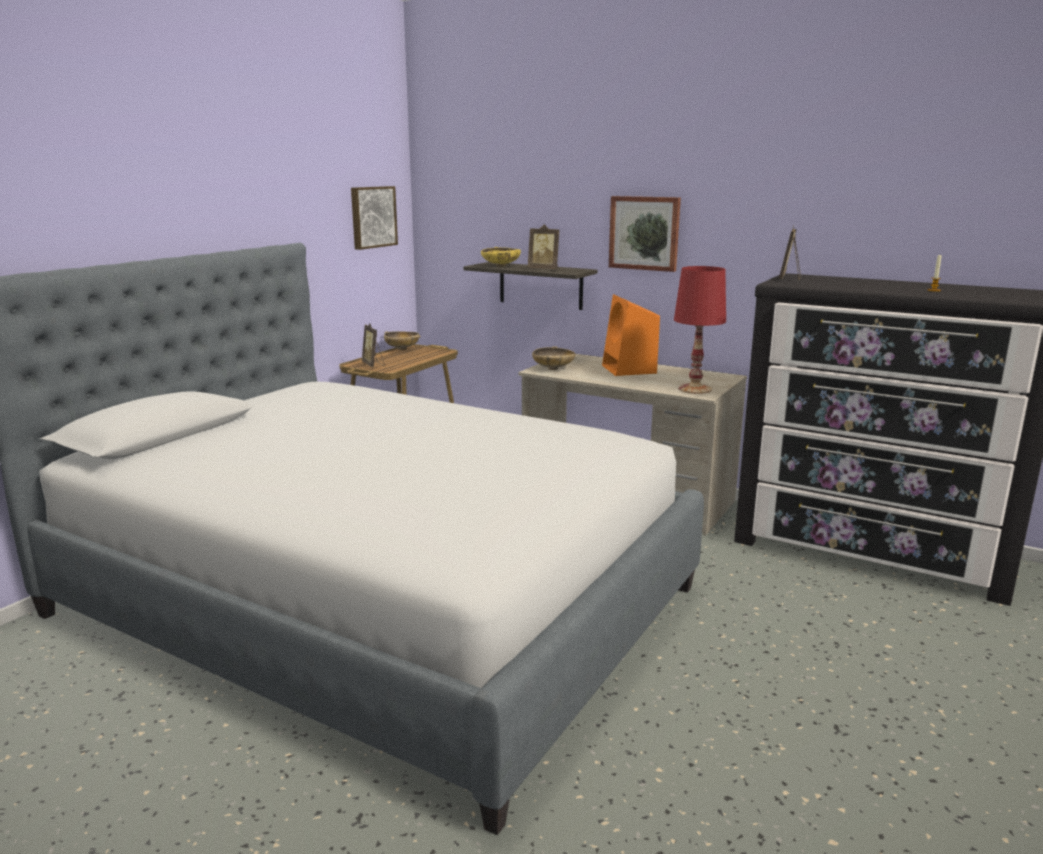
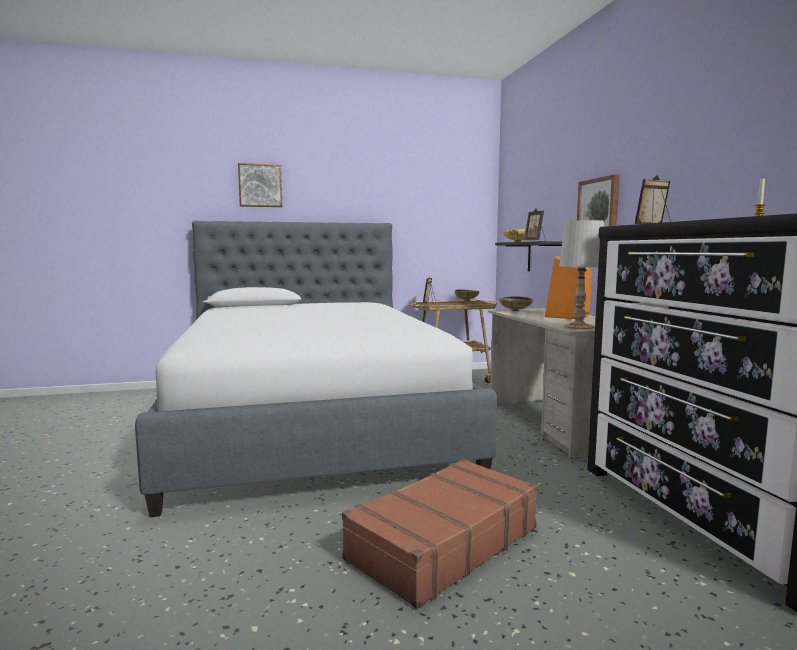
camera: 45 degrees right, 10 degrees down
(372, 217) = (458, 214): picture -> picture (260, 185)
(695, 389) = (579, 326): red table lamp -> white table lamp
(784, 674) = (442, 543): none -> brown suitcase

